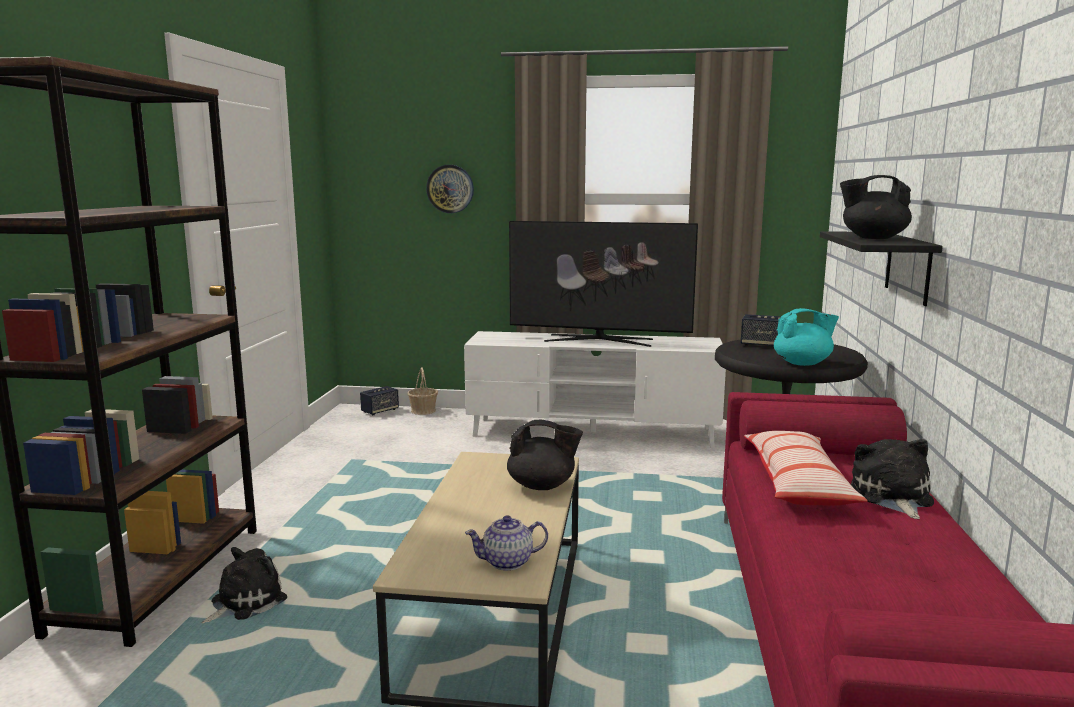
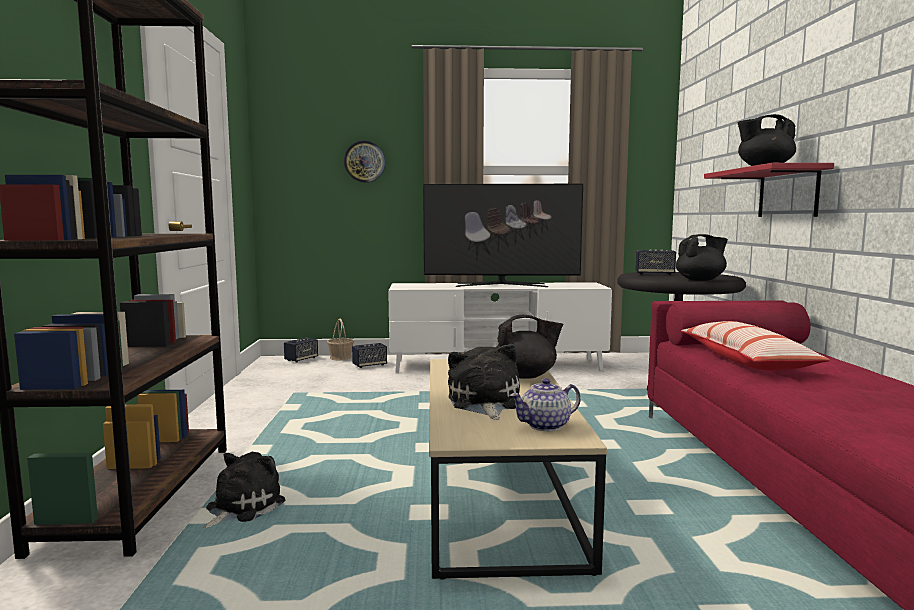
camera: 10 degrees left, 5 degrees down
(449, 424) = (369, 365): none -> speaker
(803, 363) = (700, 280): turquoise teapot -> black teapot
(892, 496) = (828, 364): plush toy -> plush toy (484, 403)
(908, 267) = (788, 193): black shelf -> red shelf

